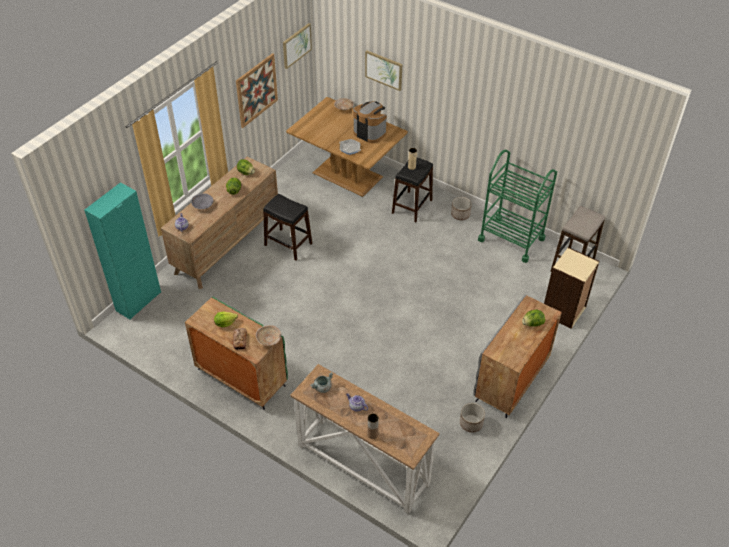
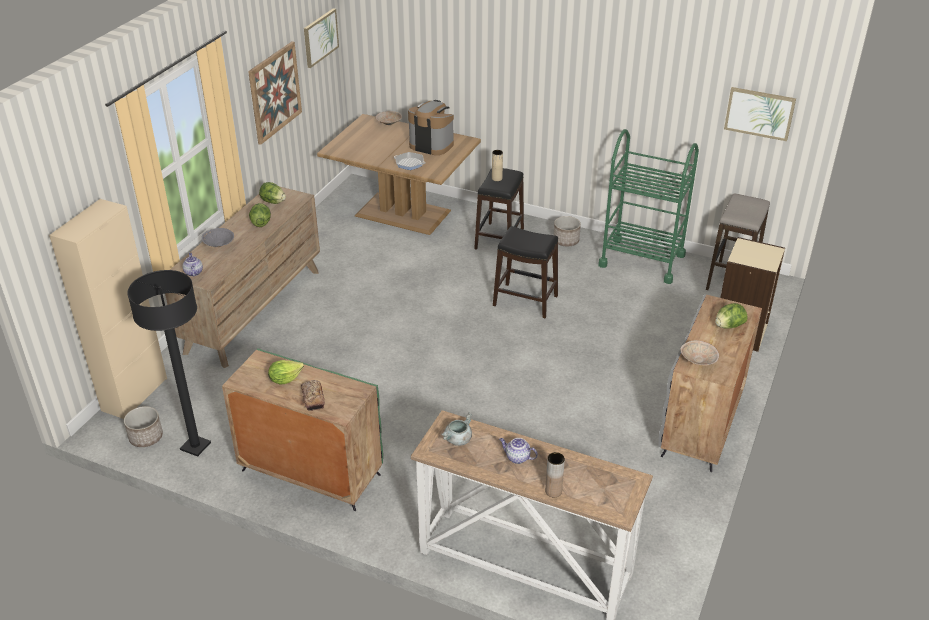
camera: 10 degrees left, 10 degrees down
(138, 301) = (134, 394): turquoise cabinet -> beige cabinet
(171, 347) = (195, 446): none -> black floor lamp
(269, 340) = (357, 392): beige bowl -> beige bowl (698, 361)
(288, 244) = (341, 300): black stool -> black stool (525, 301)
(384, 70) = (442, 57): picture -> picture (759, 113)
(471, 423) = (664, 486): planter -> planter (146, 437)

